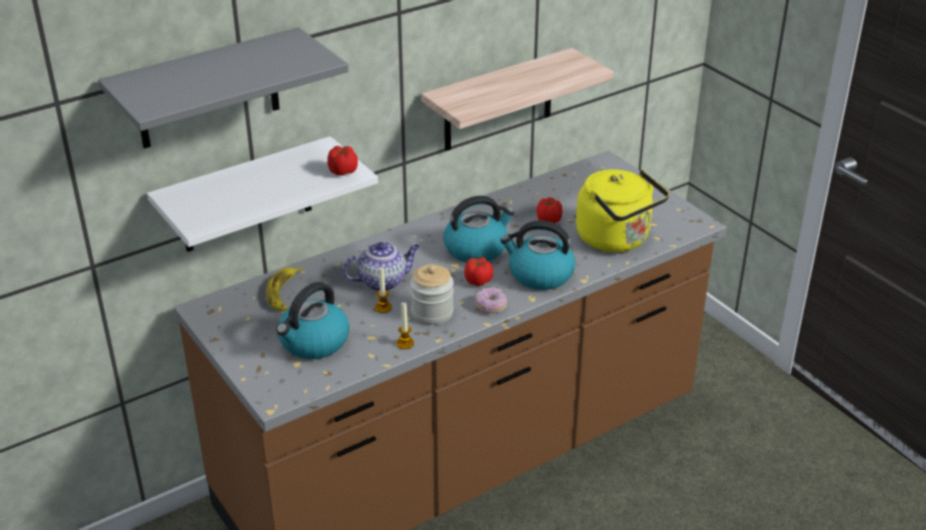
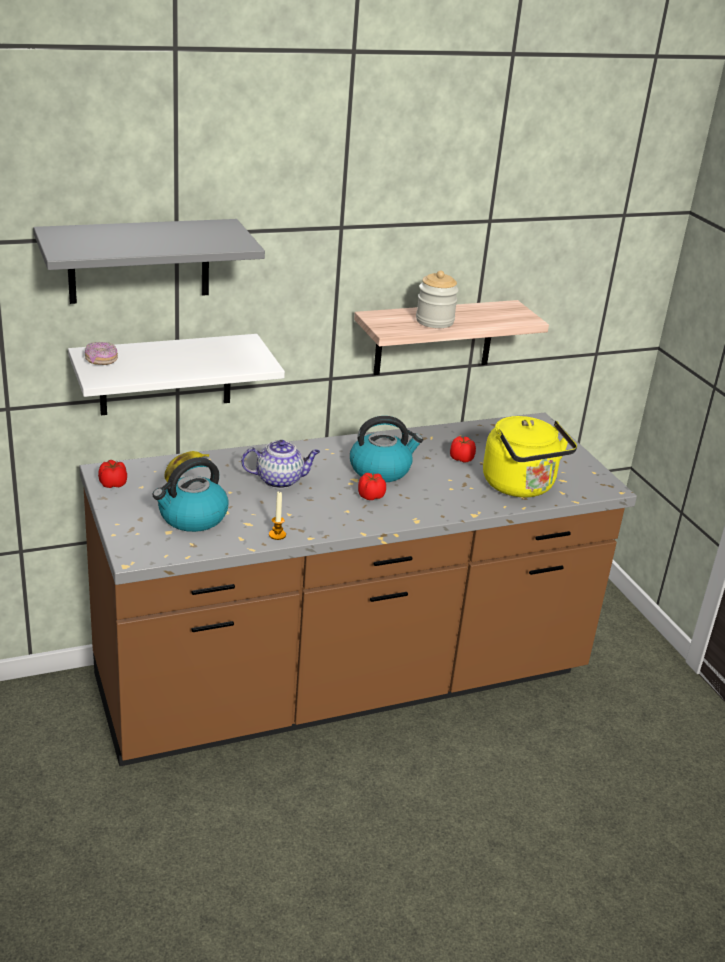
camera: 10 degrees right, 5 degrees down
(342, 171) = (253, 361): tomato -> tomato (113, 484)
(383, 307) = (270, 501): candle -> none
(432, 313) = (314, 514): jar -> jar (434, 321)
(490, 306) = (373, 519): donut -> donut (101, 360)
(539, 275) = (432, 502): kettle -> none

